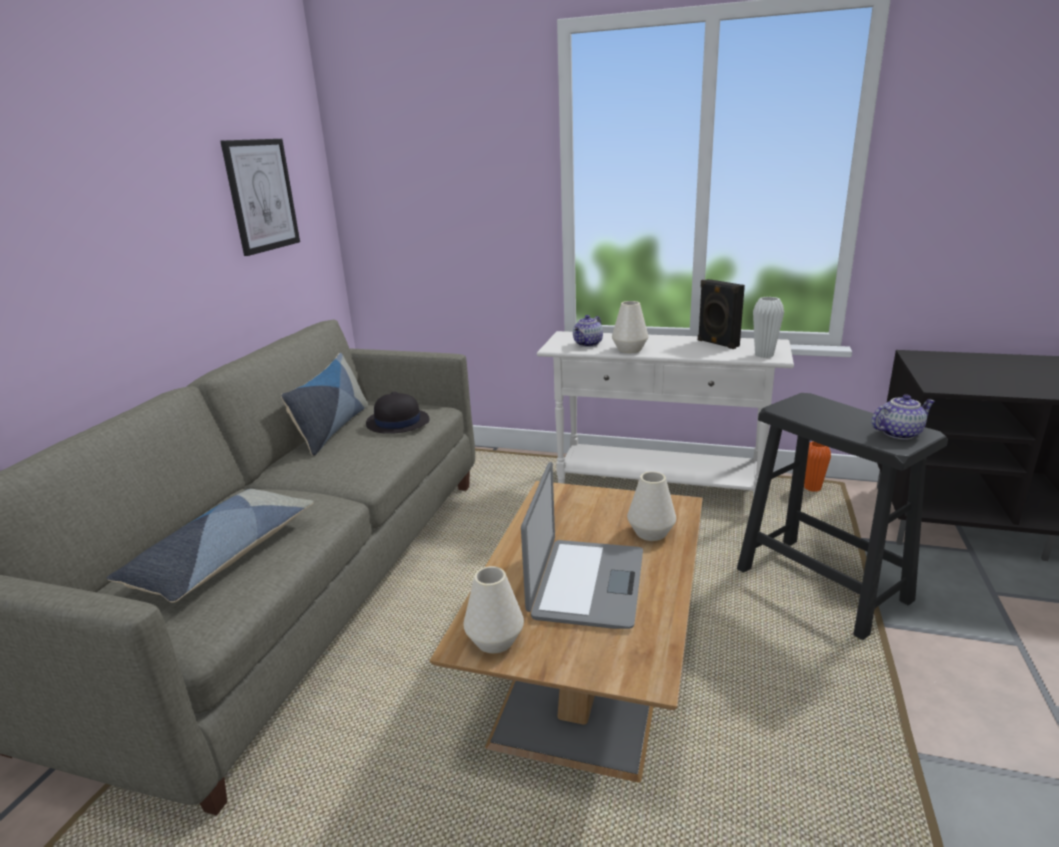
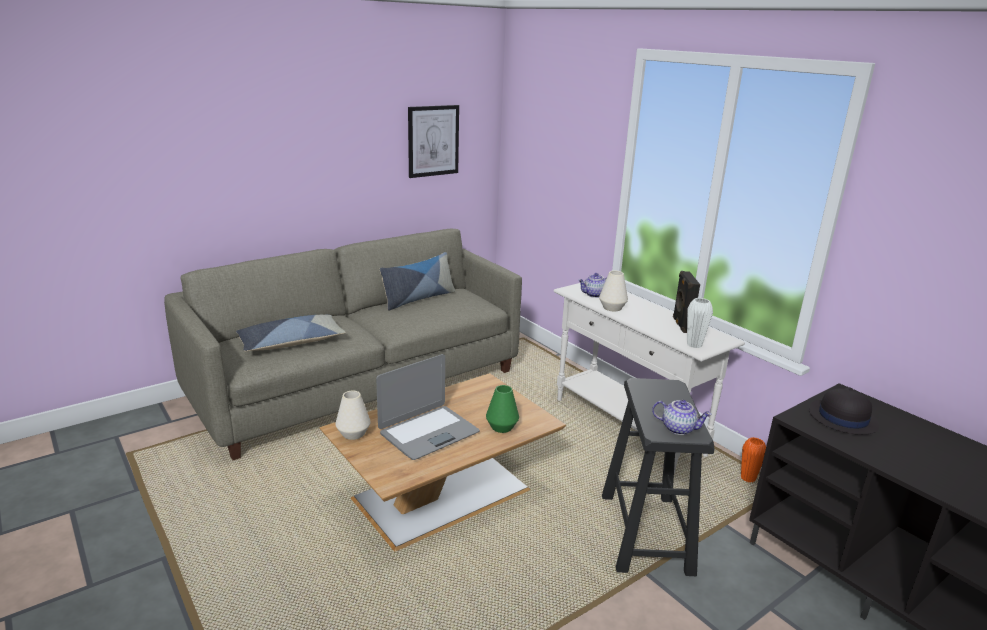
camera: 35 degrees right, 0 degrees up
(397, 422) = (453, 307): black hat -> black hat (842, 418)
(651, 532) = (502, 427): white vase -> green vase

